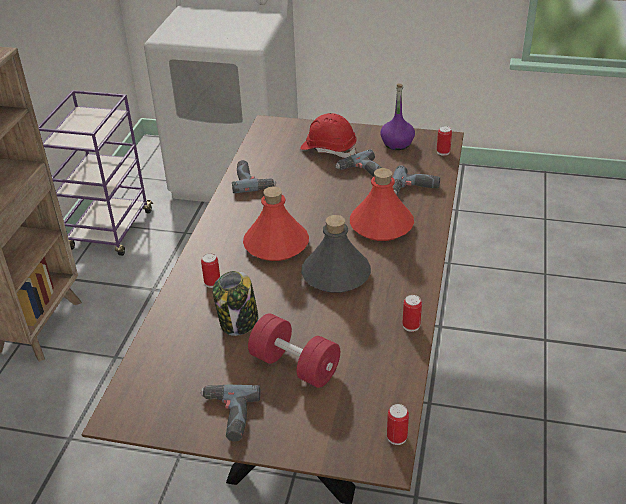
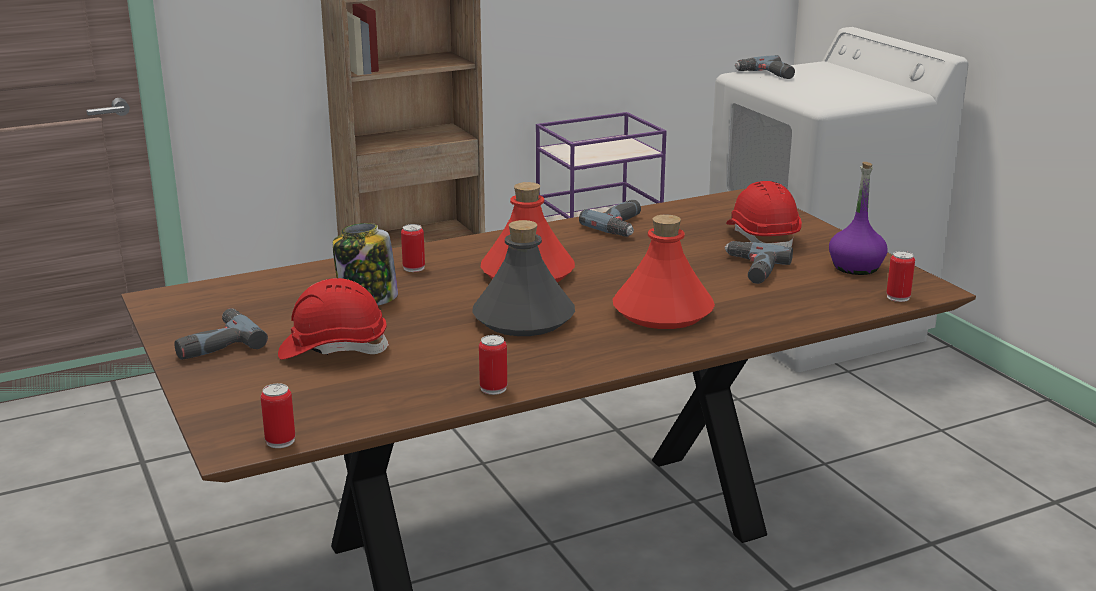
camera: 50 degrees right, 15 degrees down
(294, 366) = (333, 349): red dumbbell -> red hard hat
(413, 189) = (776, 306): power drill -> power drill (766, 75)

